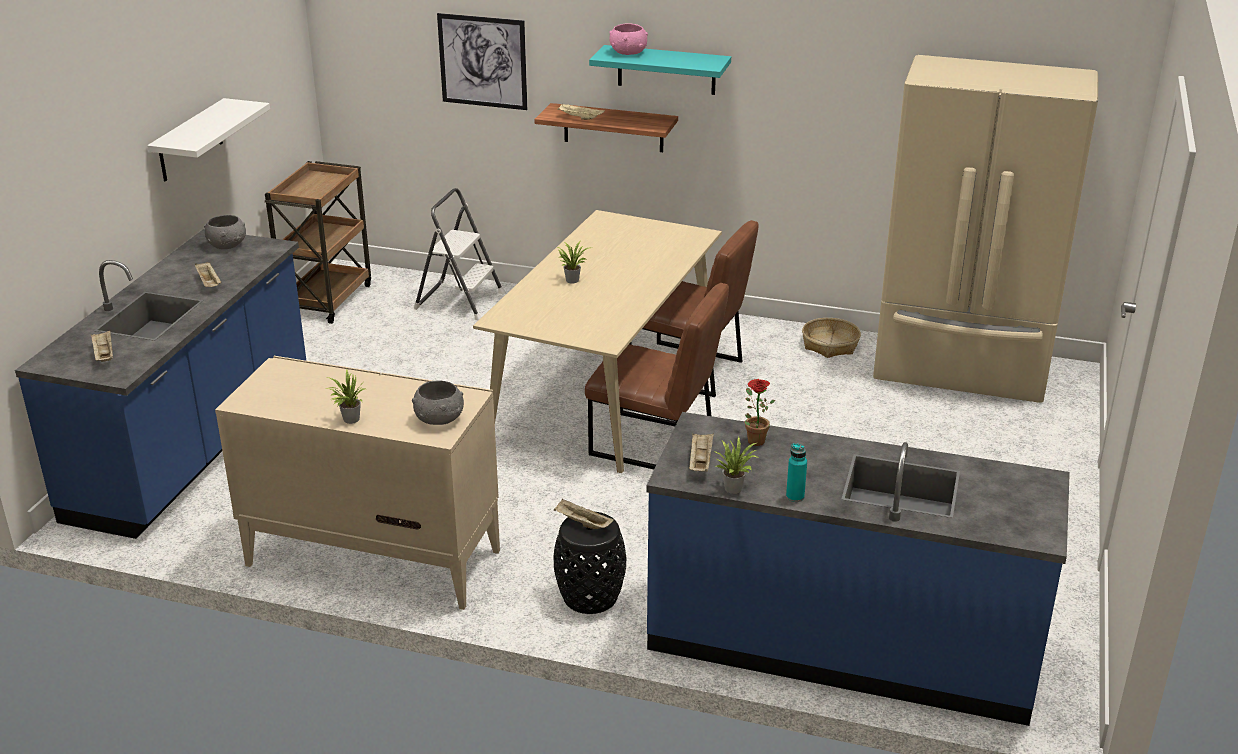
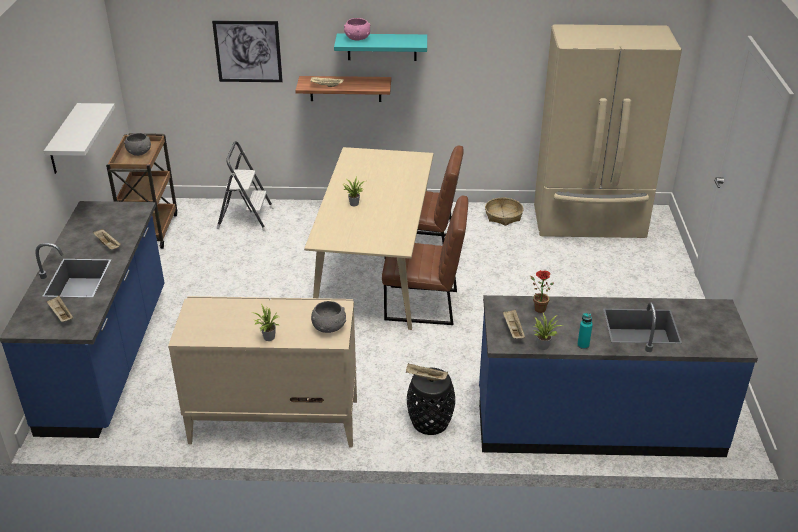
camera: 15 degrees left, 5 degrees up
(228, 245) = (105, 212): grey bowl -> grey bowl (139, 152)

